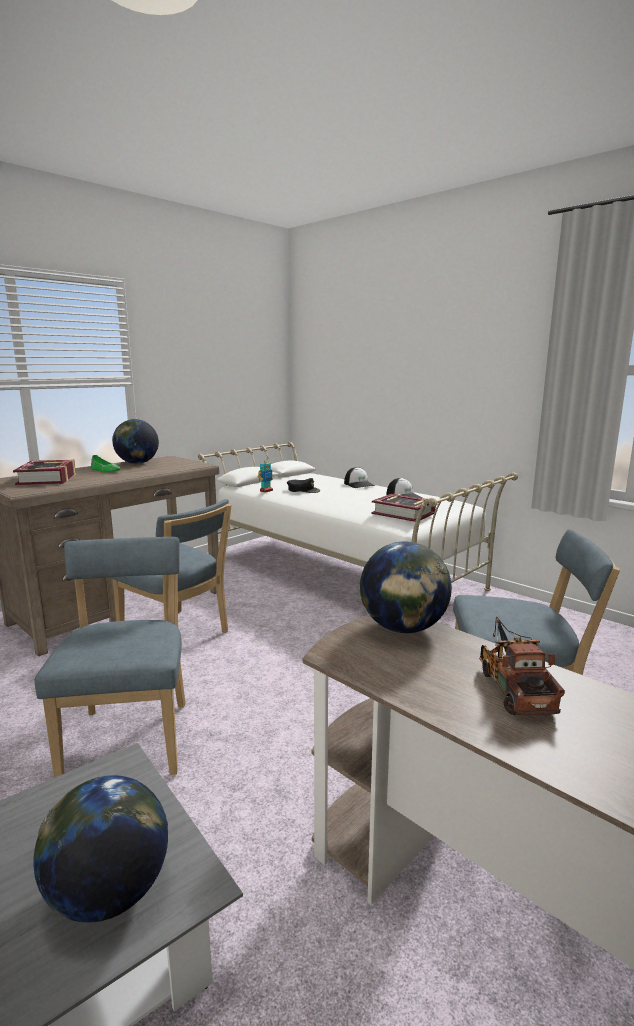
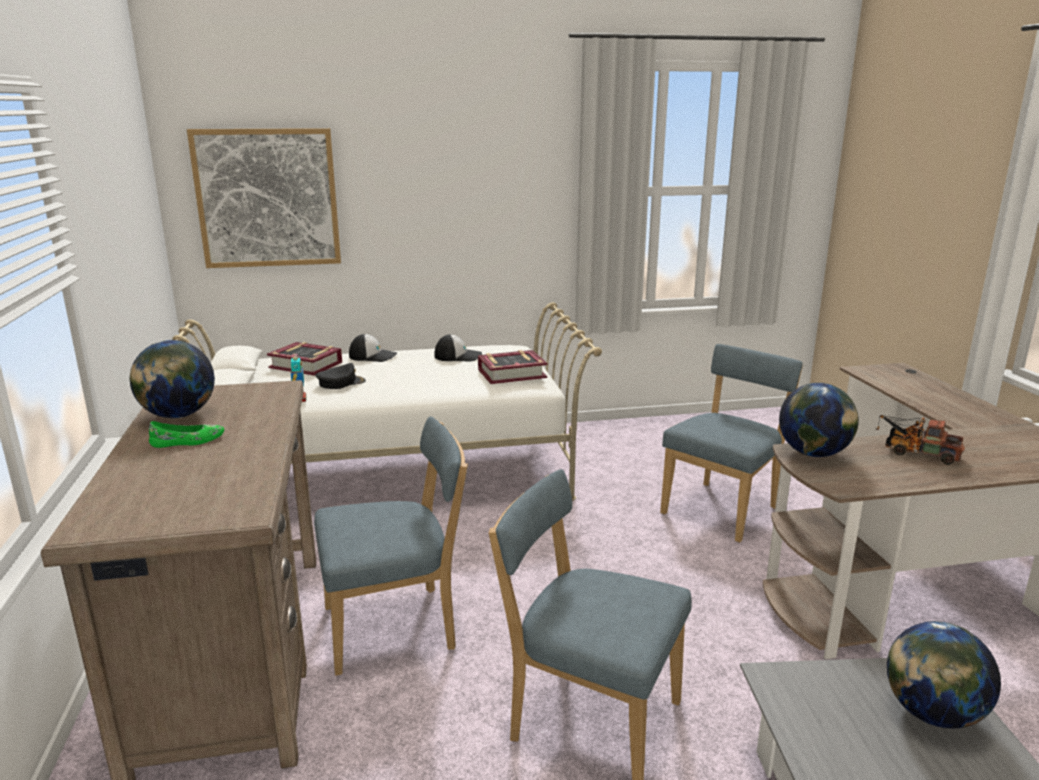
camera: 55 degrees left, 5 degrees up
(48, 479) = (169, 486): book -> book (306, 365)
(336, 367) = (267, 198): none -> picture

